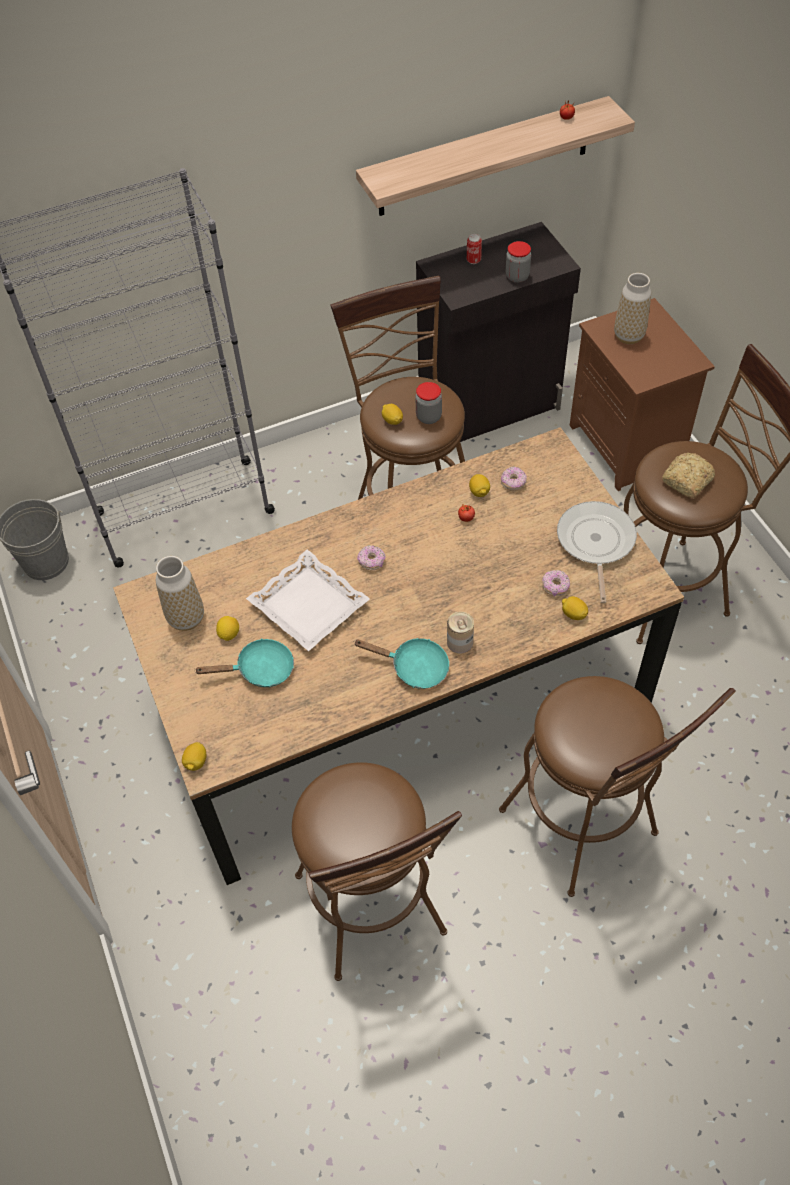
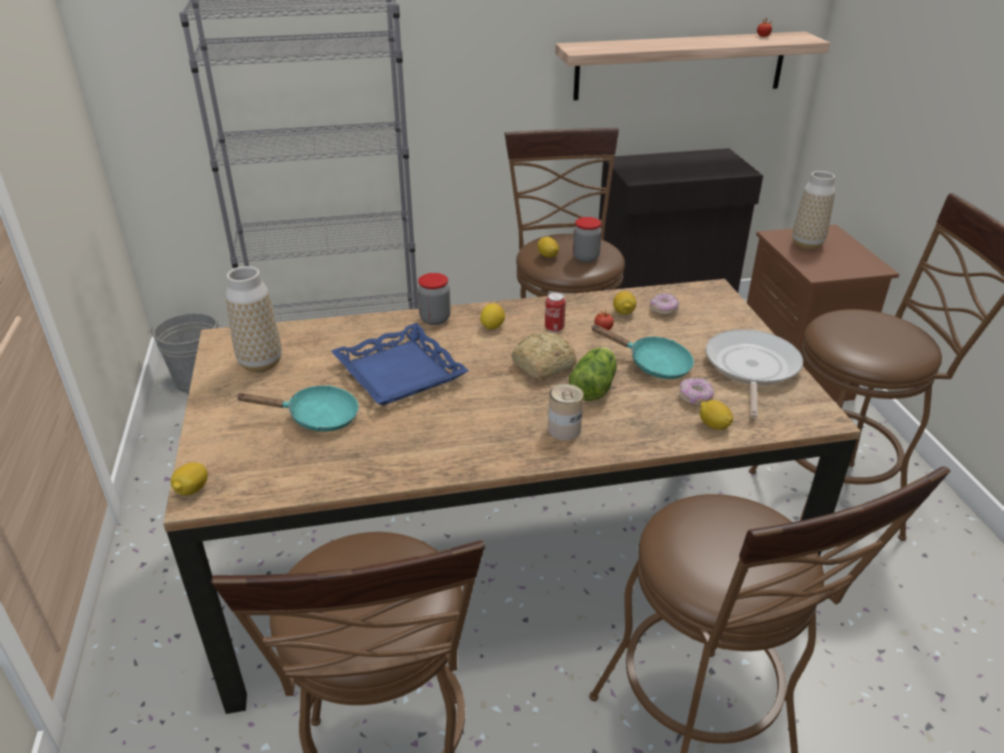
camera: 10 degrees right, 20 degrees down
(229, 634) = (299, 382): lemon -> lemon (492, 327)
(308, 606) = (398, 372): white tray -> blue tray
(371, 562) = (485, 348): donut -> none
(414, 667) = (499, 443): turquoise frying pan -> turquoise frying pan (653, 364)
(473, 260) = (658, 161): can -> can (554, 328)
(473, 589) = (595, 386): none -> lettuce
(517, 276) = (698, 173): jar -> jar (435, 319)
(686, 481) = (866, 337): bread -> bread (541, 366)

